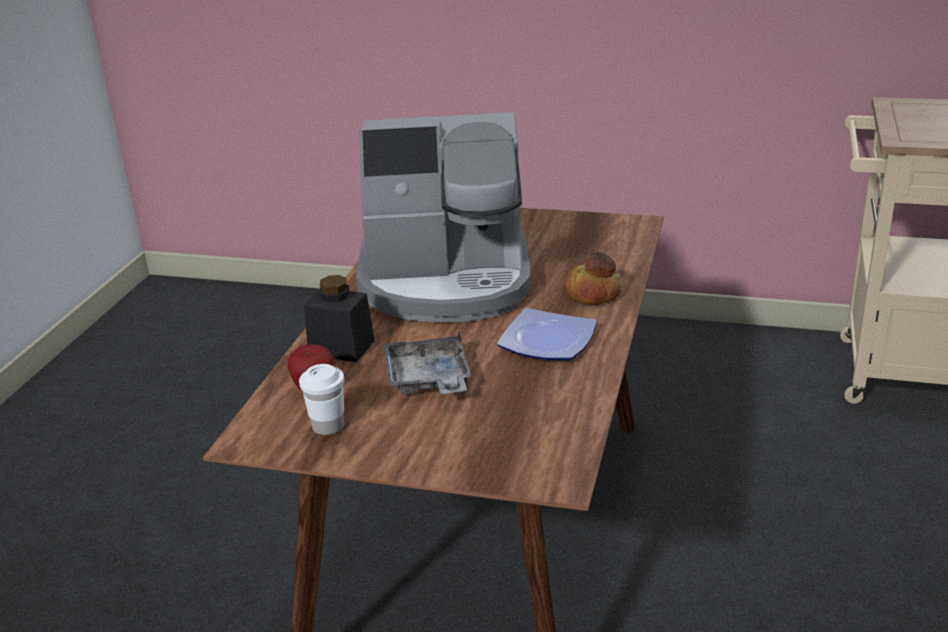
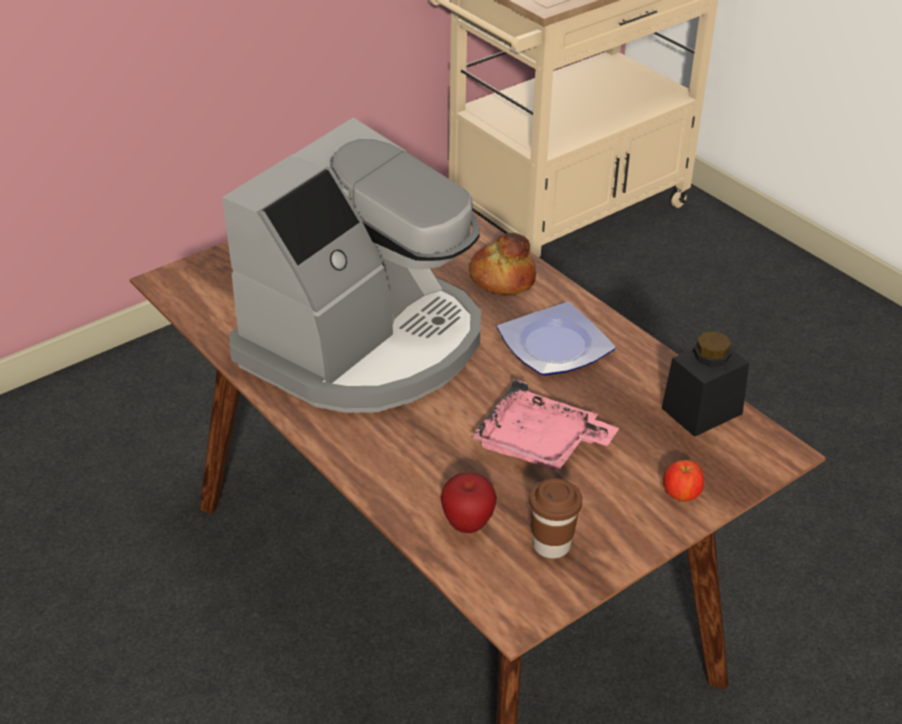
camera: 55 degrees left, 10 degrees up
(328, 427) = (551, 545): white cup -> brown cup
(341, 347) = (407, 470): black jar -> black jar (701, 411)
(428, 380) = (540, 445): grey tray -> pink tray
(447, 456) = (681, 495): none -> apple

